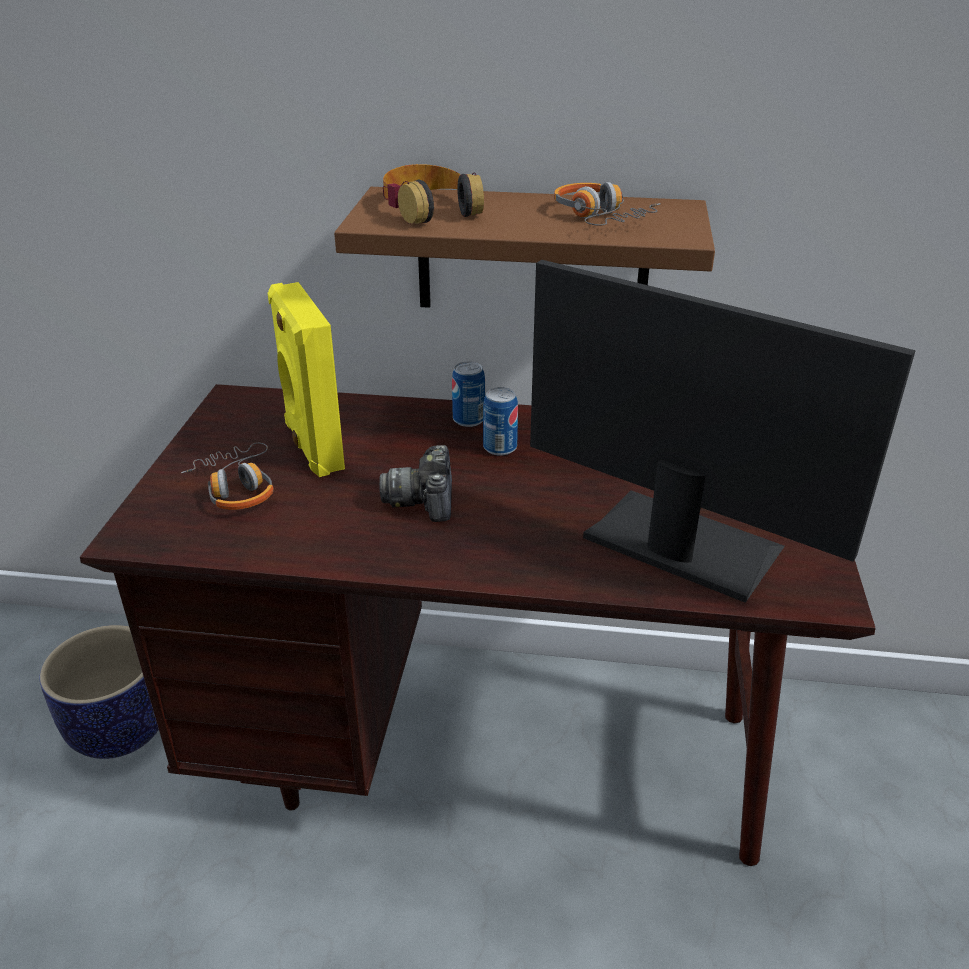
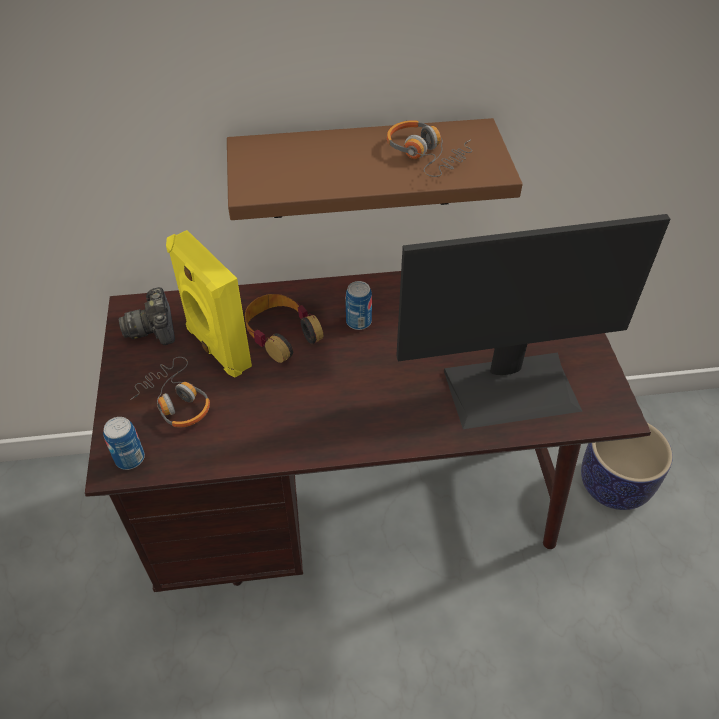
camera: 15 degrees left, 15 degrees up
(120, 731) = (86, 555): planter -> planter (614, 486)
(424, 500) = (322, 384): camera -> camera (154, 328)
(430, 208) = (290, 162): headphones -> headphones (281, 333)
(469, 420) = (325, 298): can -> can (130, 458)
(679, 544) = (511, 387): monitor -> monitor turned 150 degrees clockwise

